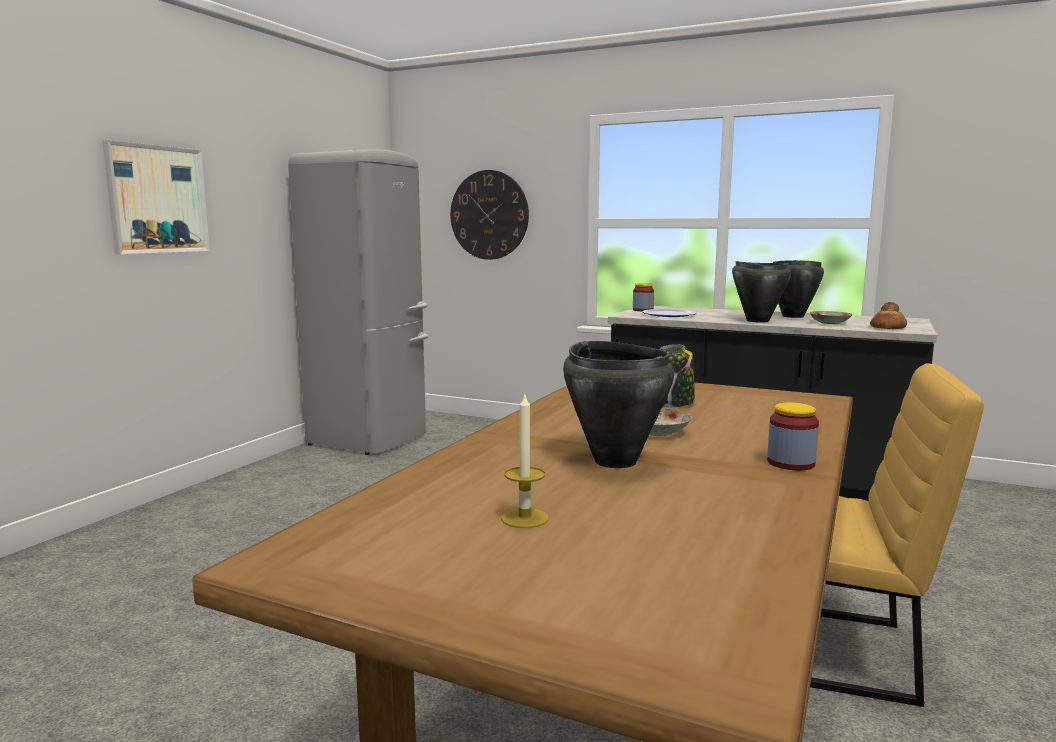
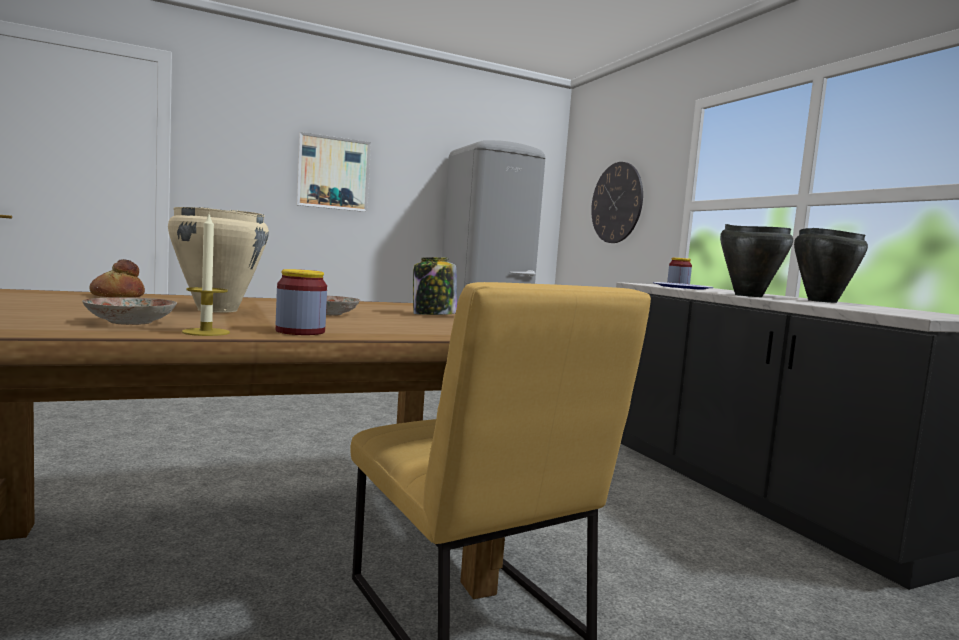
camera: 40 degrees right, 5 degrees down
(524, 518) = (43, 303): candle -> candle (206, 332)
(615, 461) = (218, 310): black cooking pot -> beige cooking pot
(829, 323) = (830, 304): plate -> plate (130, 322)
(888, 328) = (891, 312): bread -> bread (117, 296)

